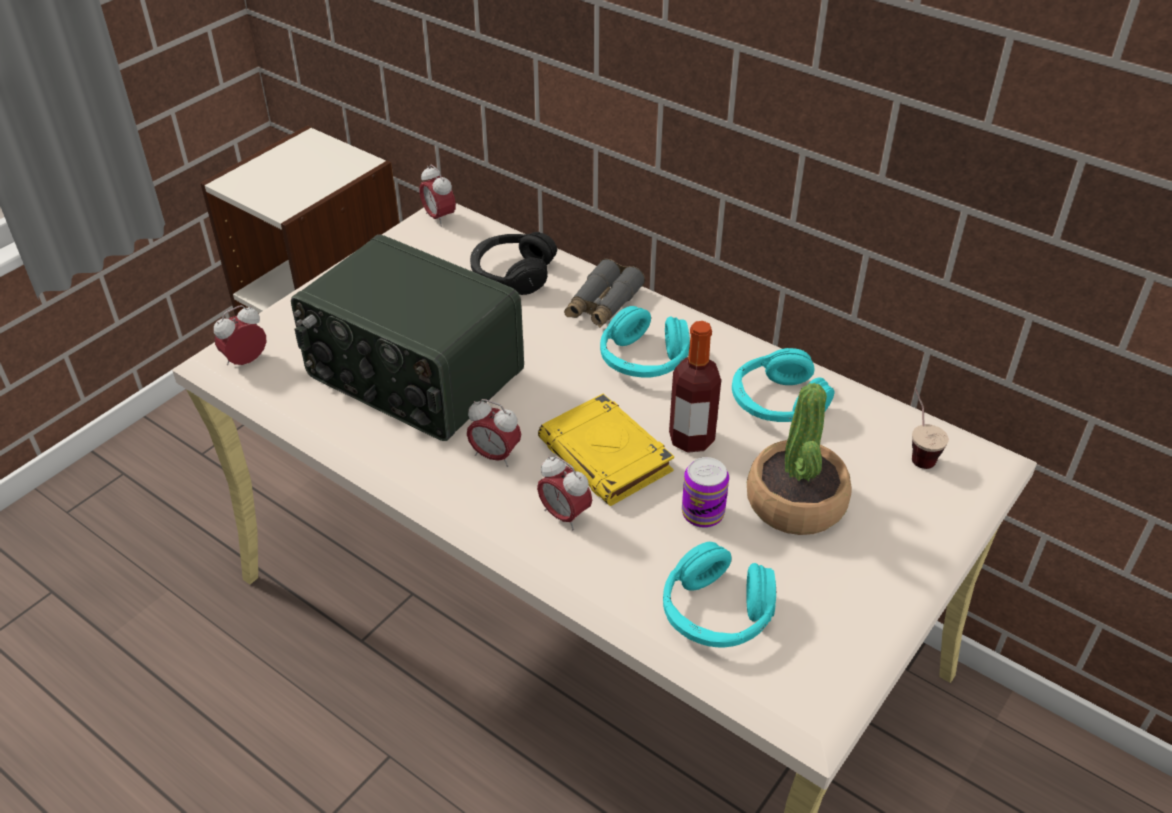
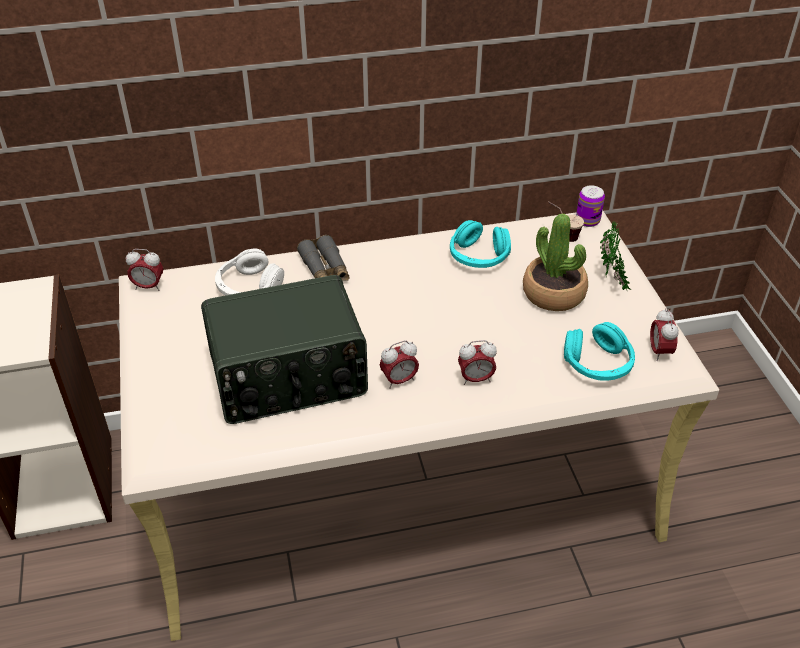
camera: 50 degrees left, 0 degrees up
(246, 361) = (173, 448): alarm clock -> alarm clock (659, 352)
(512, 274) = (248, 287): black headphones -> white headphones
(607, 457) = (449, 338): yellow book -> none
(643, 359) = (390, 281): turquoise headphones -> none
(691, 439) = (471, 300): bottle -> none
(702, 513) = (528, 328): can -> can (587, 220)
(891, 544) = (611, 281): none -> potted plant

